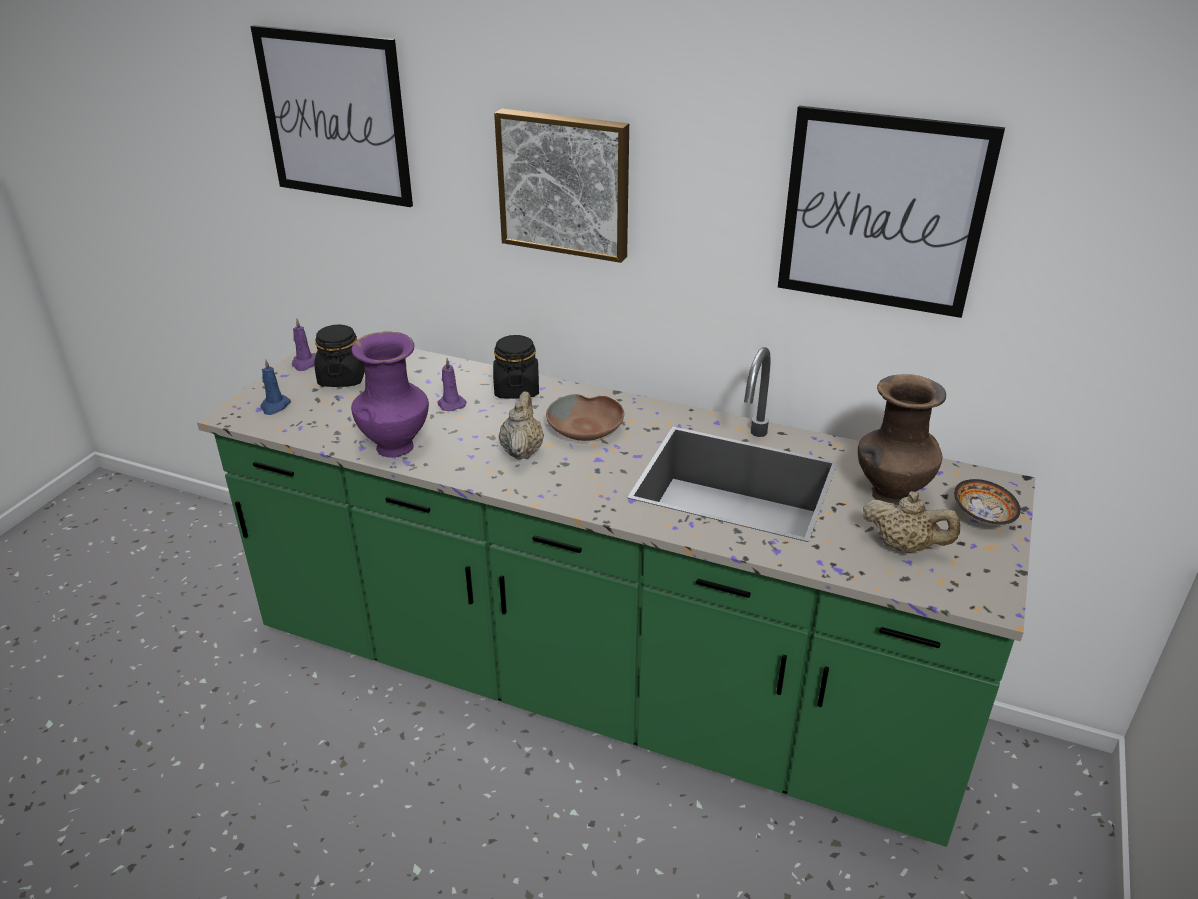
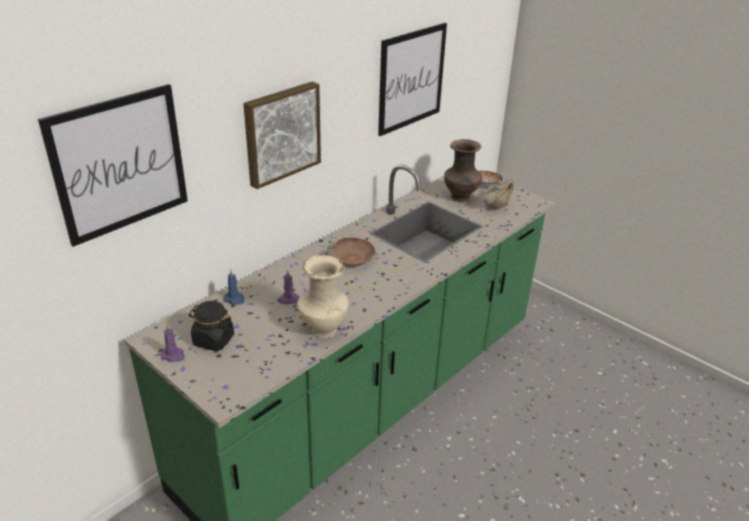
camera: 70 degrees left, 0 degrees up
(275, 406) = (228, 378): blue candle -> blue candle (234, 299)
(396, 446) = (323, 329): purple vase -> beige vase
(516, 389) = (290, 272): black jar -> none
(522, 451) = (360, 284): beige teapot -> none

